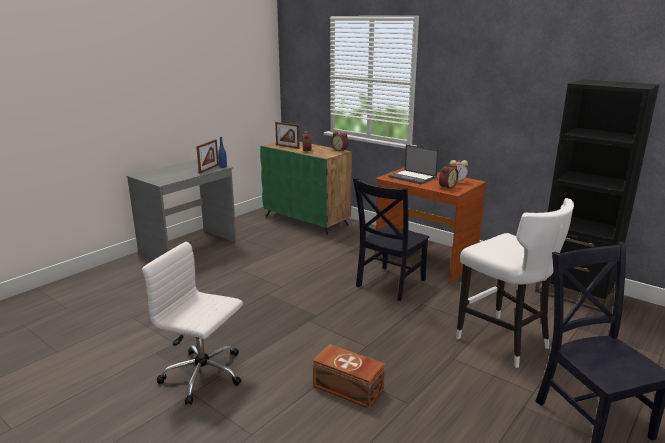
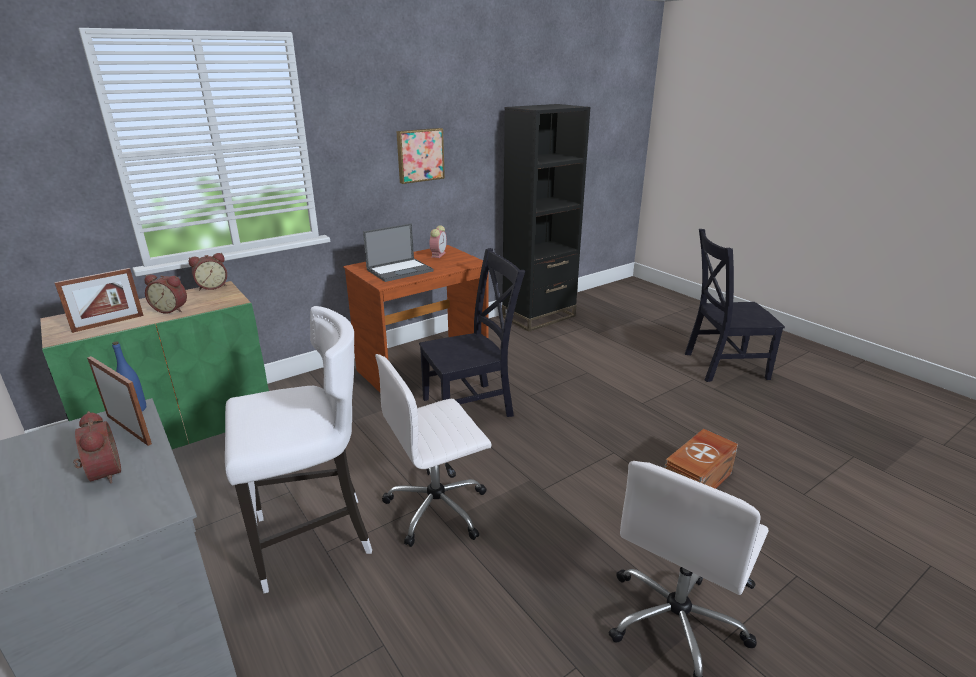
camera: 75 degrees left, 5 degrees up
(279, 290) = (438, 508): none -> white office chair
(389, 284) = (471, 406): black chair -> black chair turned 75 degrees counterclockwise
(446, 187) = (455, 262): alarm clock -> alarm clock (102, 473)
(492, 107) = (419, 155): none -> picture
(503, 342) = (615, 370): white stool -> white stool (314, 539)

